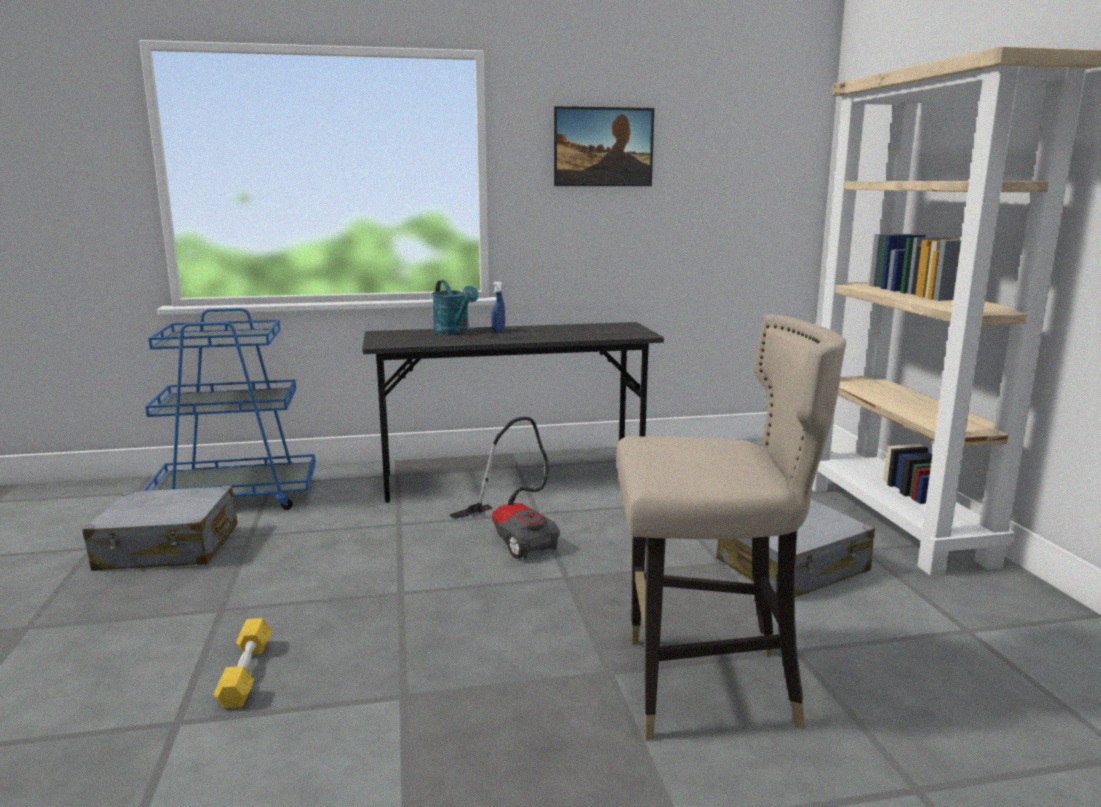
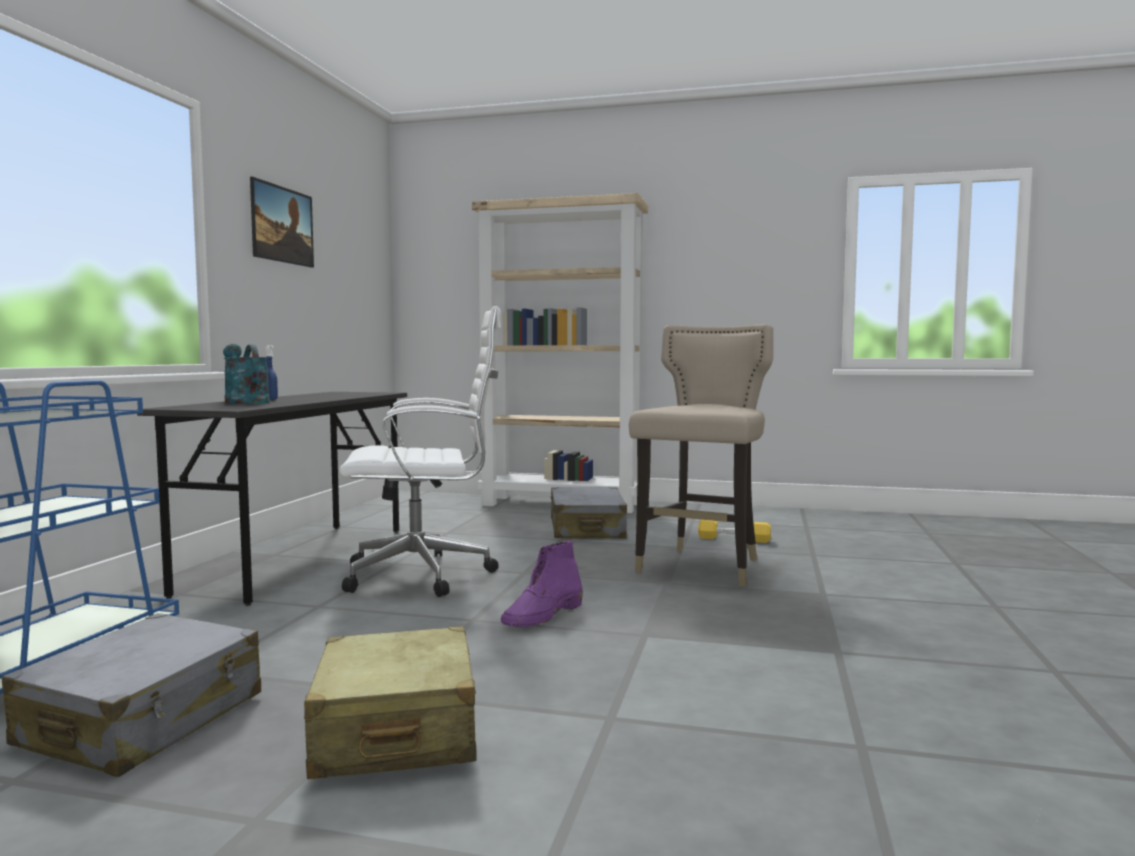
camera: 65 degrees left, 10 degrees down
(150, 632) = (396, 731): none -> beige suitcase
(246, 674) = (550, 686): yellow dumbbell -> yellow dumbbell (734, 539)
(430, 623) = (543, 616): none -> purple boot
(454, 333) = (244, 402): turquoise watering can -> turquoise watering can turned 120 degrees counterclockwise
(514, 536) = (425, 575): vacuum cleaner -> white office chair

